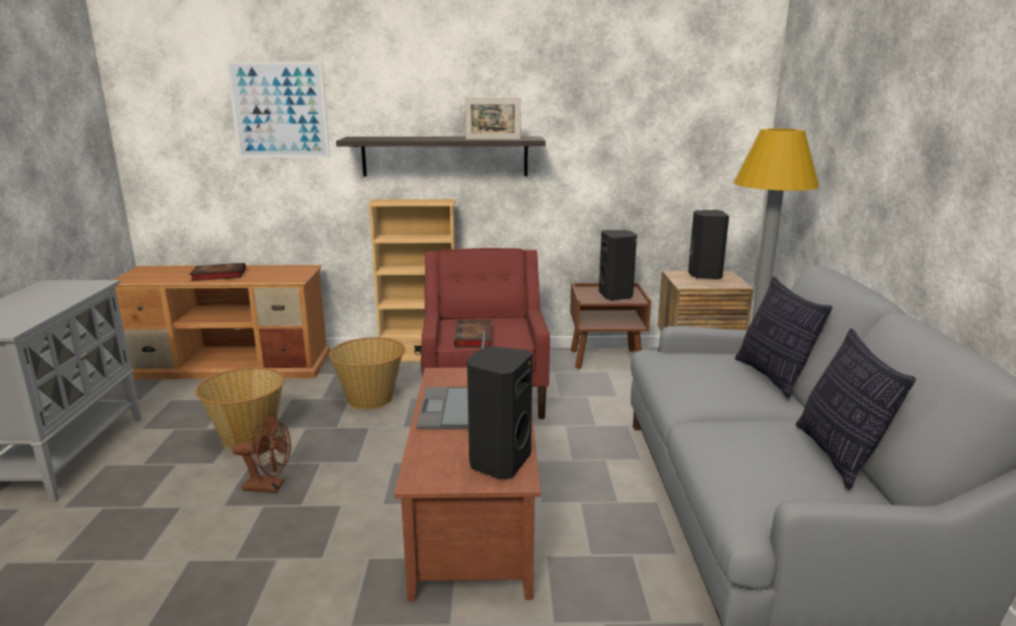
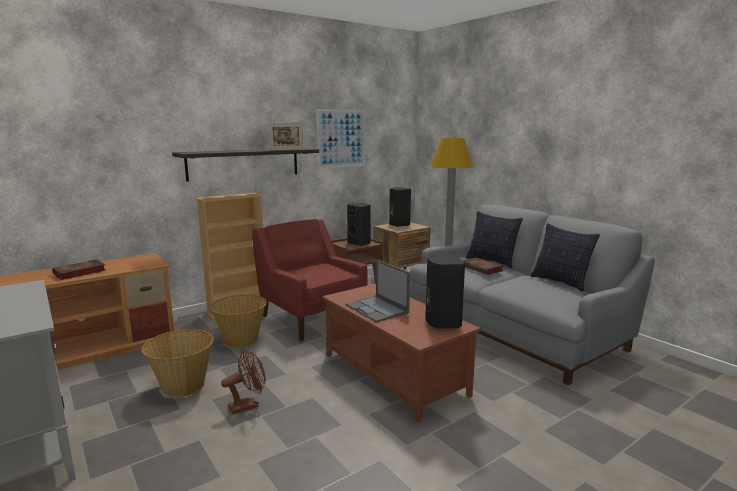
camera: 35 degrees left, 5 degrees down
(279, 110) = (116, 133): picture -> picture (341, 138)
(474, 338) = (318, 277): book -> book (482, 268)

